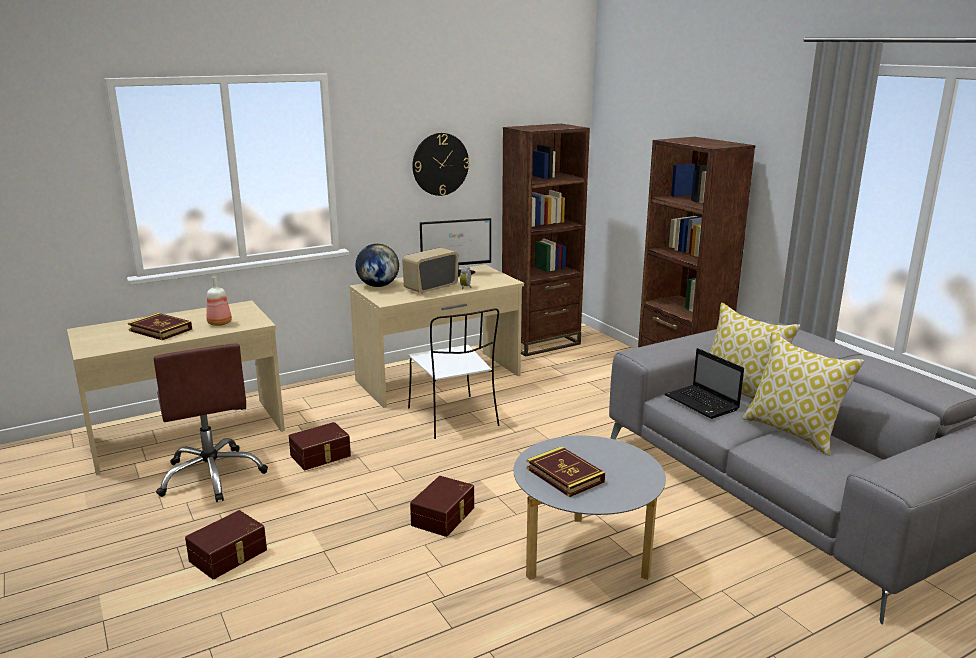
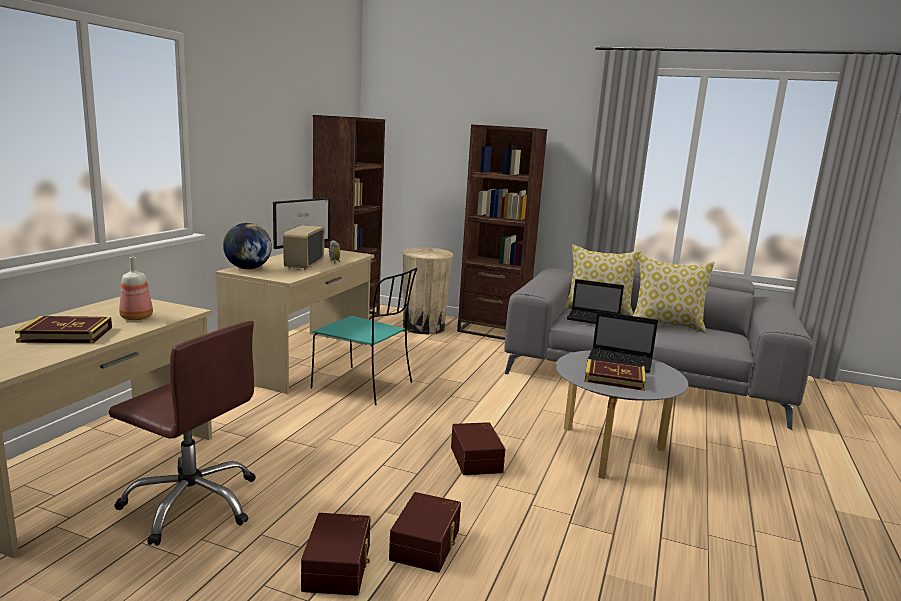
camera: 40 degrees left, 5 degrees down
(321, 456) = (289, 448): brown storage box -> brown storage box (427, 544)
(440, 164) = (269, 146): wall clock -> none
(454, 418) = (365, 386): white chair -> turquoise chair
(605, 368) = (423, 327): none -> beige trash can
(614, 460) = (621, 362): none -> laptop

